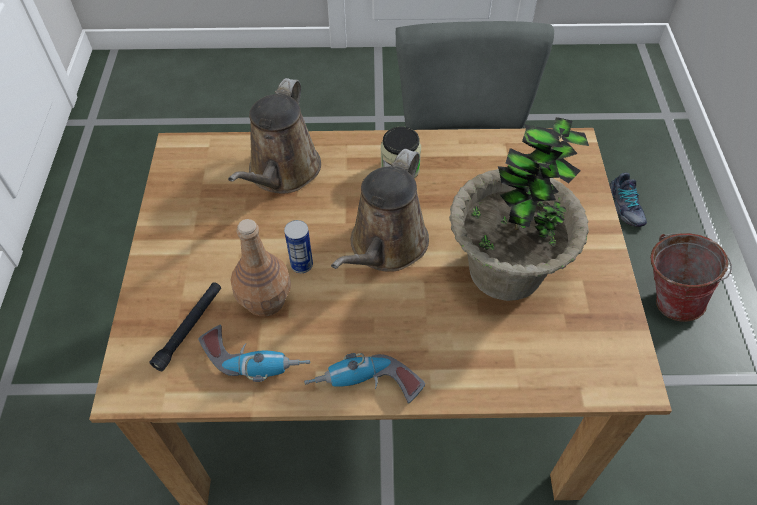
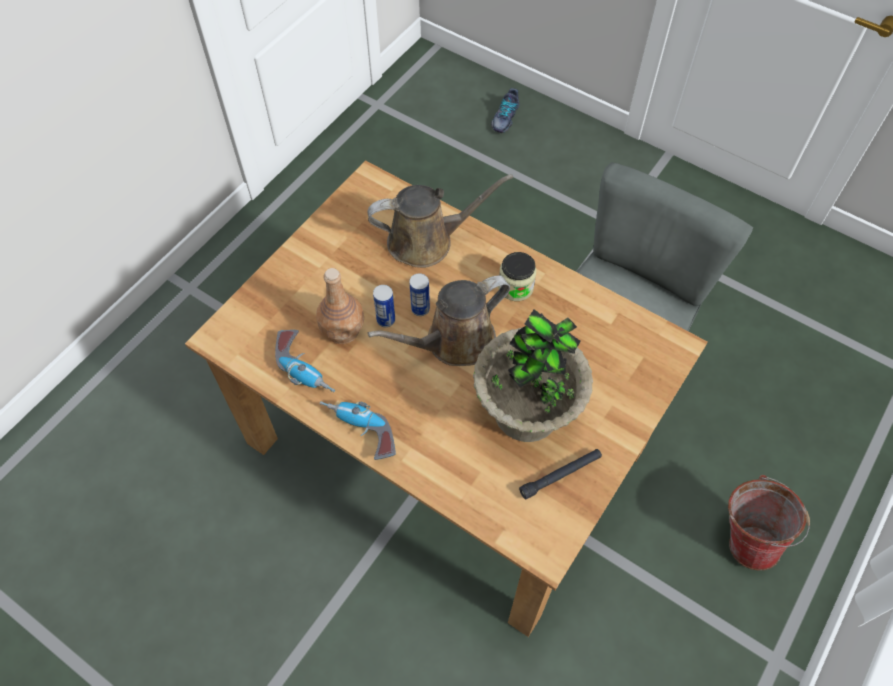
camera: 35 degrees right, 5 degrees up
(189, 328) = (282, 320): black flashlight -> black flashlight (560, 475)
(282, 173) = (426, 241): brown watering can -> brown watering can turned 150 degrees counterclockwise
(327, 236) = (420, 309): none -> can
(624, 207) = (780, 434): shoe -> shoe (504, 118)

